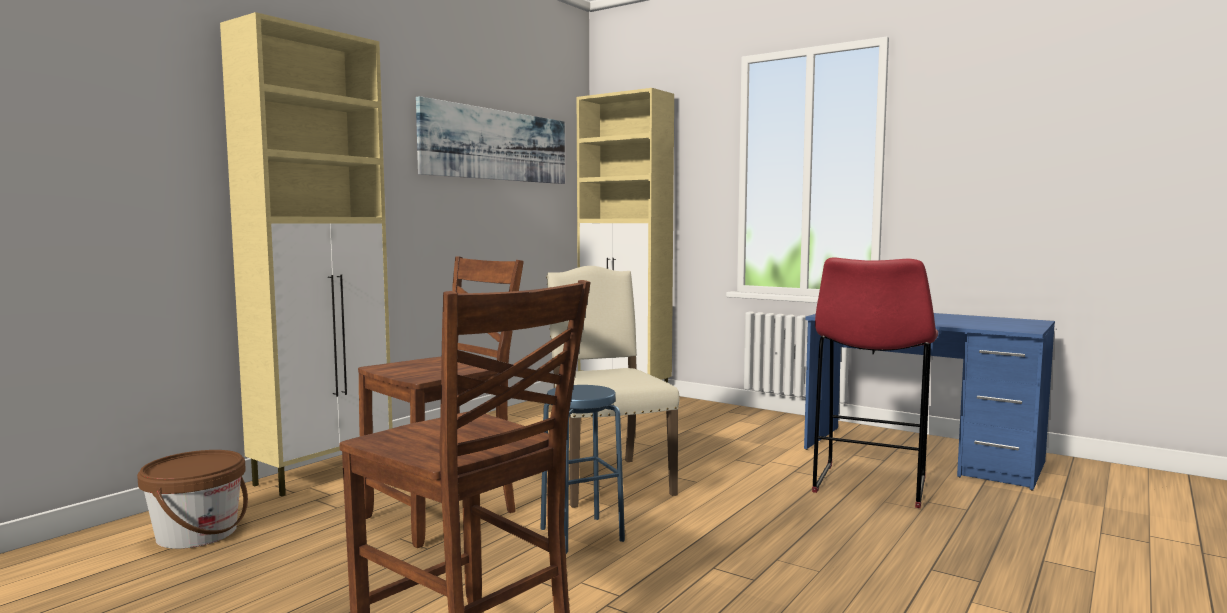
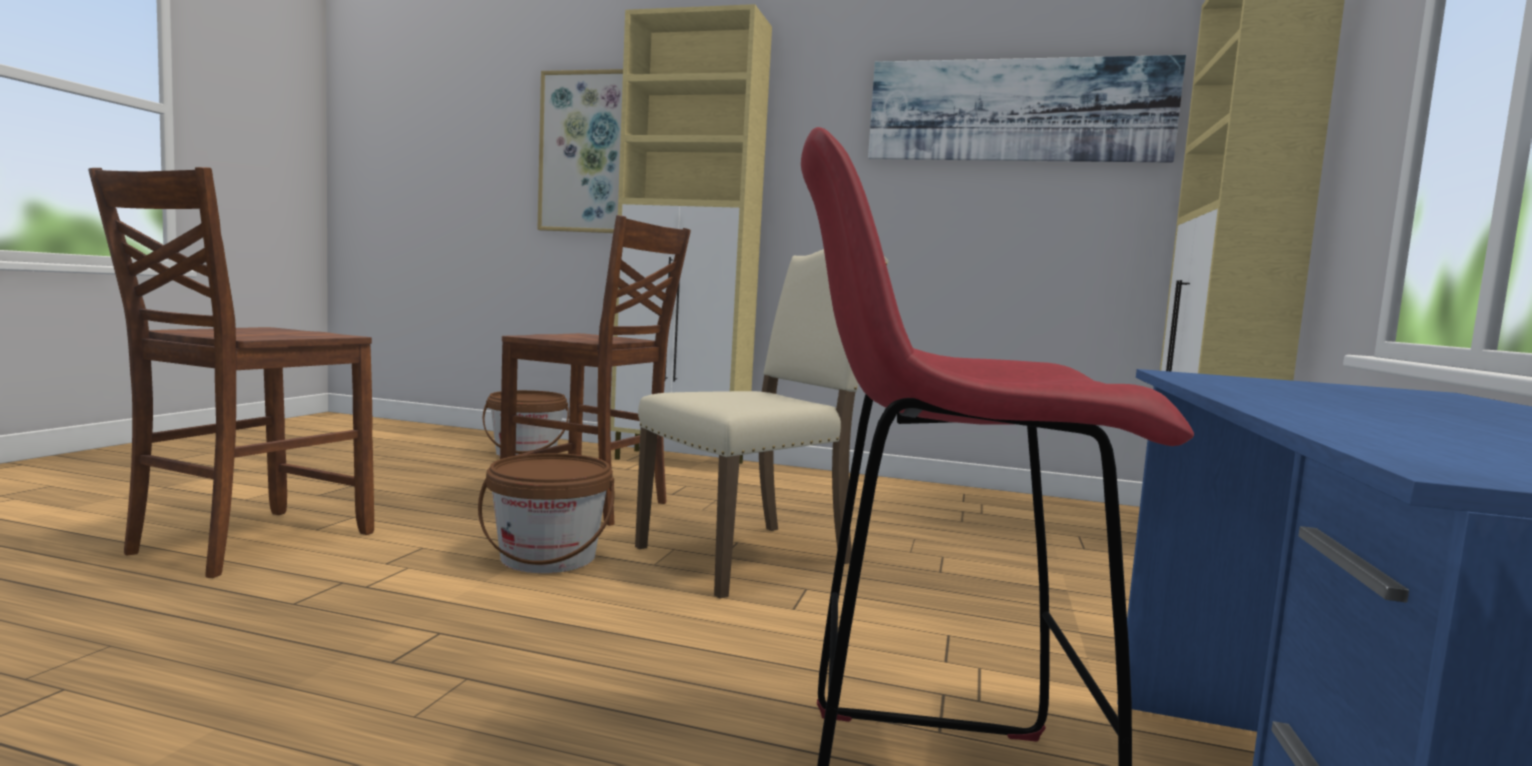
camera: 70 degrees right, 0 degrees up
(135, 151) = (586, 152): none -> picture
(581, 534) = (548, 557): blue stool -> brown bucket

